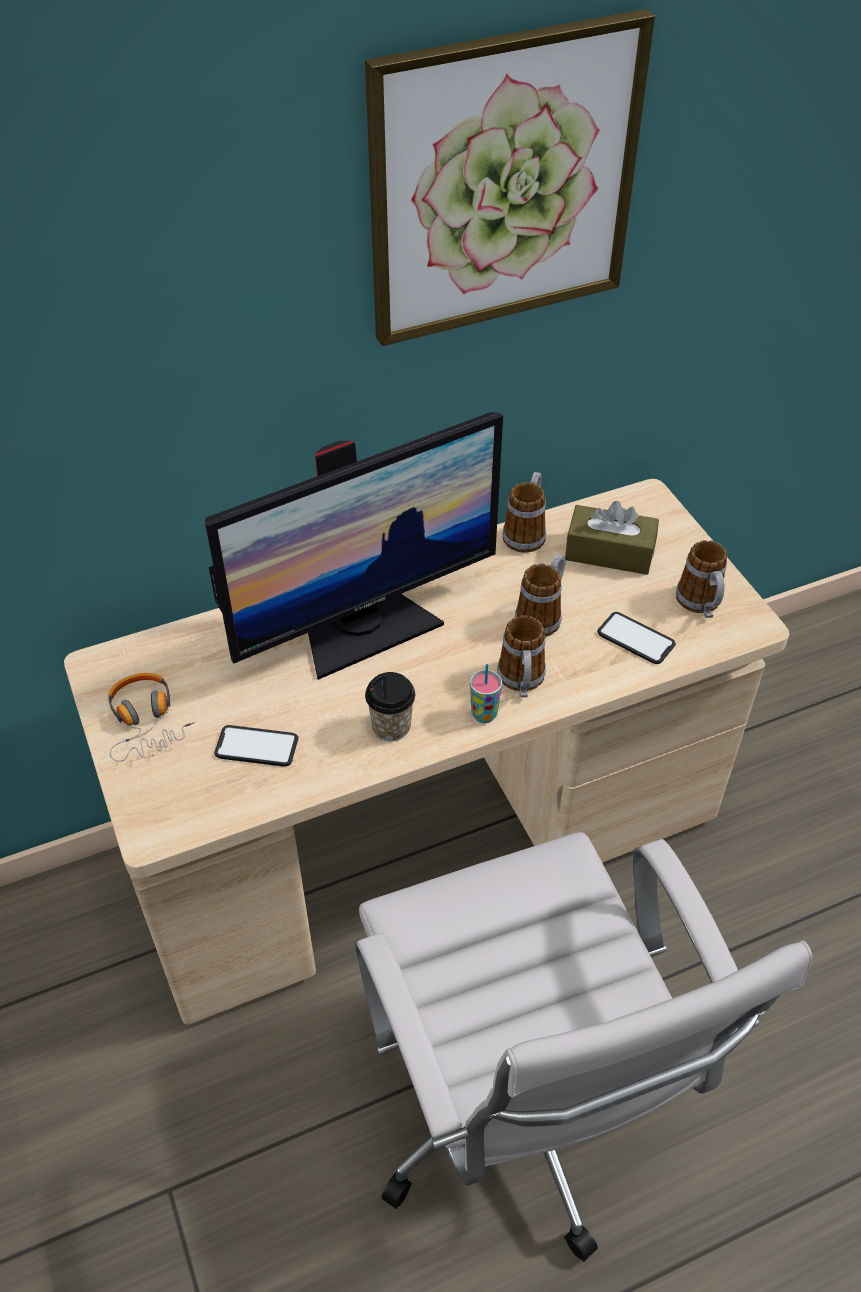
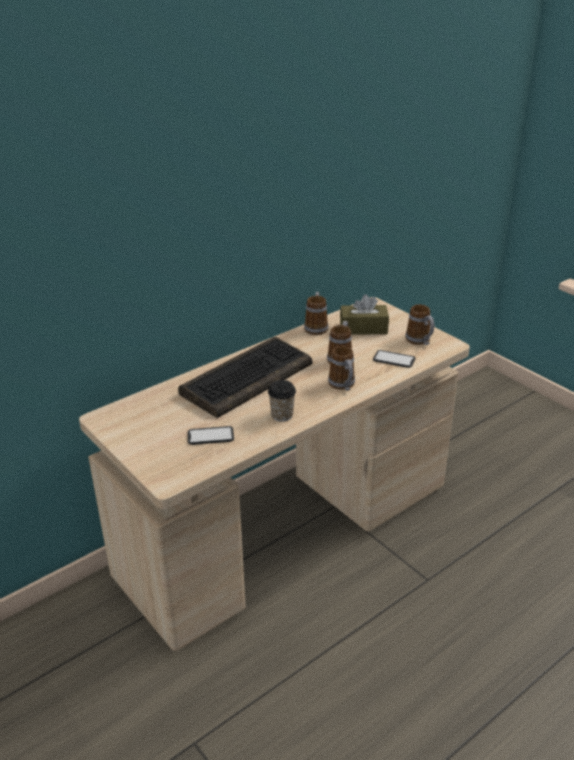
camera: 15 degrees left, 15 degrees down
(146, 722) = (141, 437): headphones -> none
(364, 628) = (247, 378): monitor -> keyboard
(484, 715) = (329, 402): cup -> none
(503, 182) = (290, 127): picture -> none
(521, 1114) = (392, 651): white office chair -> none

